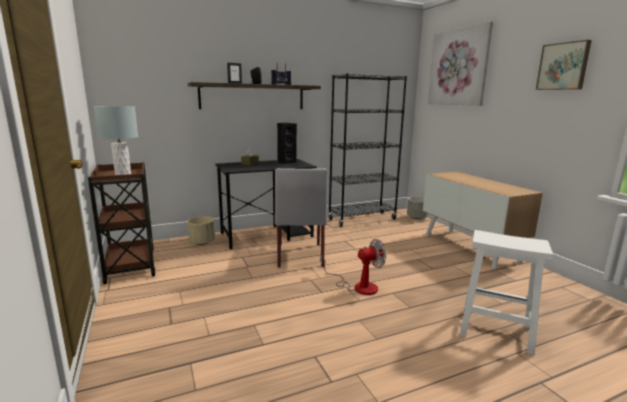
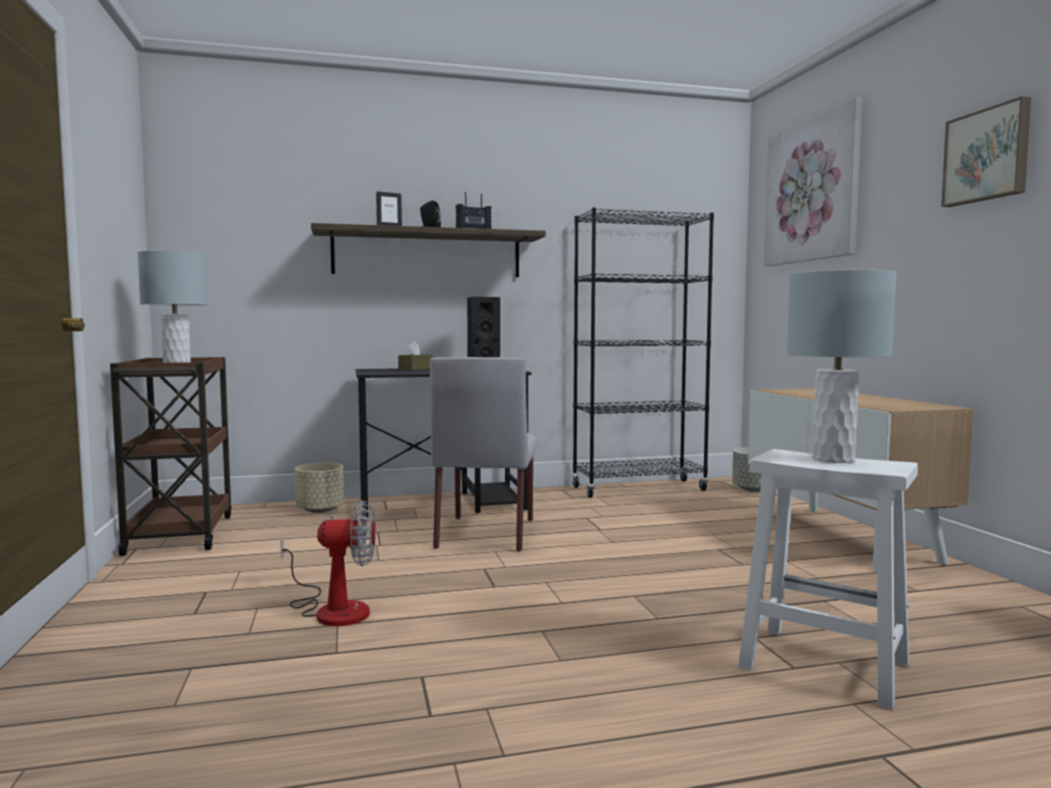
camera: 10 degrees right, 10 degrees down
(358, 286) = (571, 582): fan -> fan (333, 609)
(509, 239) = (832, 459): none -> grey table lamp

